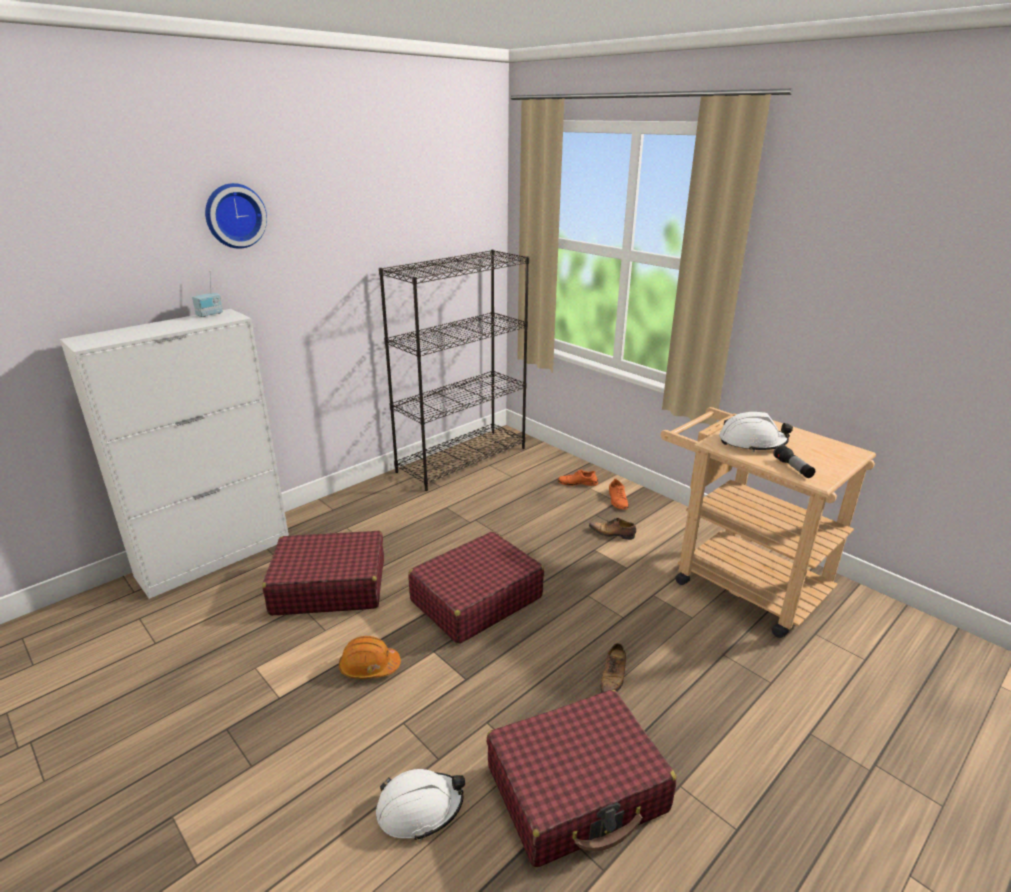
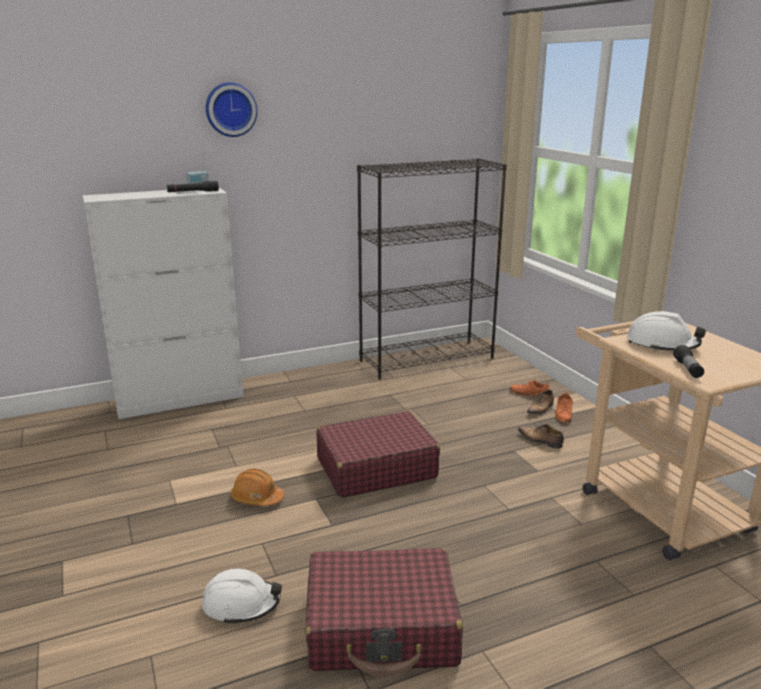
camera: 20 degrees right, 5 degrees down
(207, 320) = (193, 192): none -> black flashlight
(329, 586) = (256, 435): red suitcase -> none
(613, 676) = (469, 553): shoe -> shoe (540, 409)

